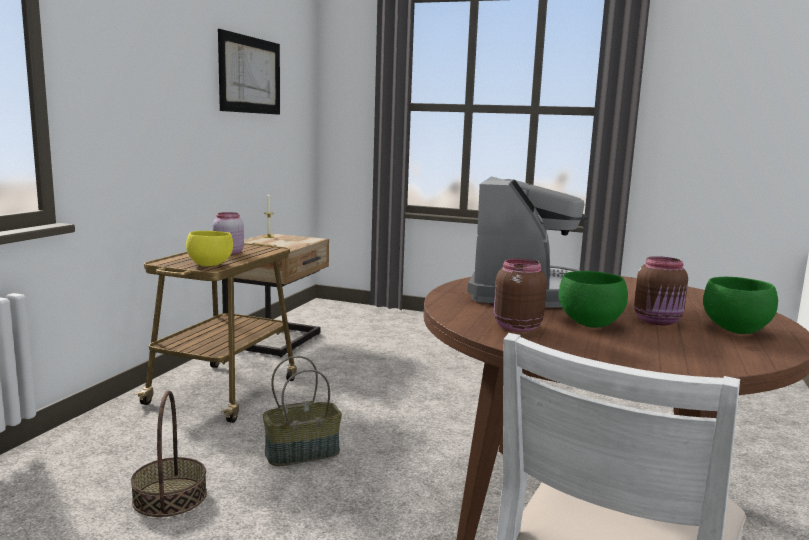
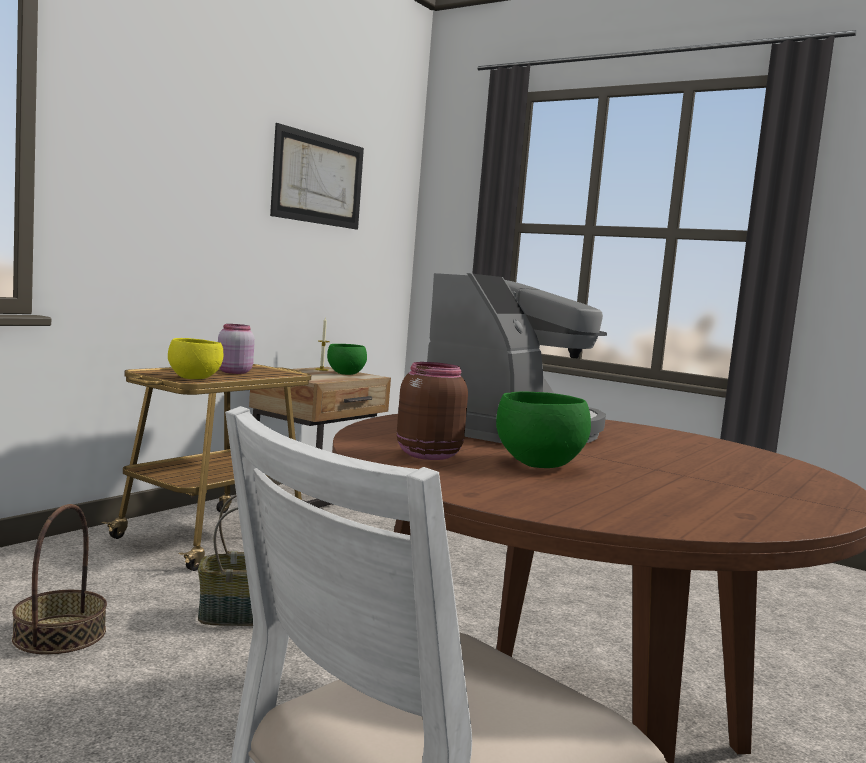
camera: 15 degrees right, 5 degrees down
(658, 321) = (647, 474): brown jar -> none
(736, 330) = (755, 496): green bowl -> green bowl (345, 374)

